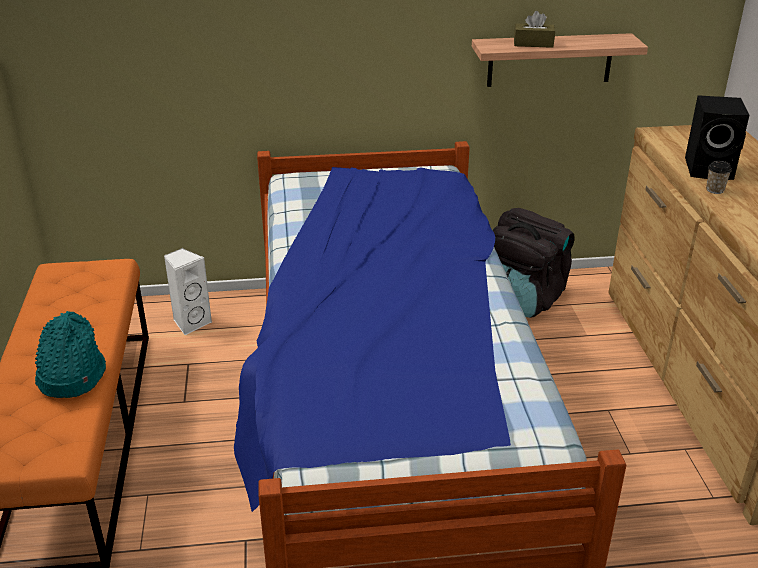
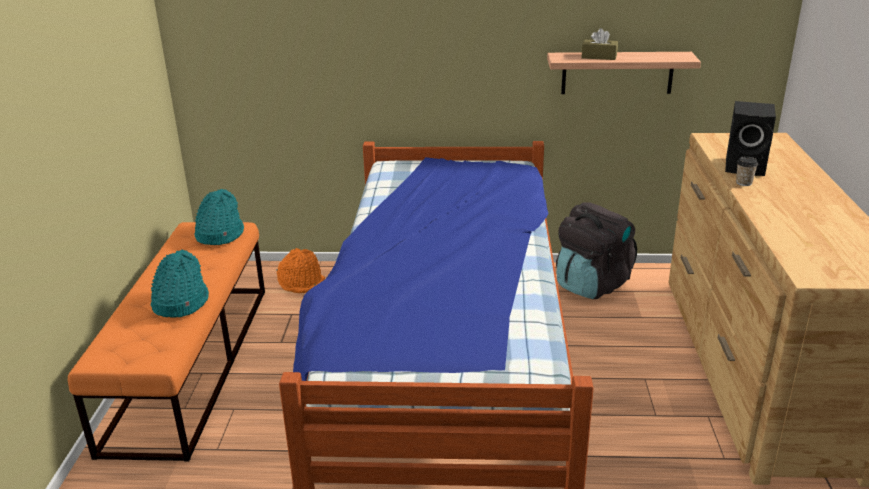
camera: 10 degrees right, 5 degrees down
(94, 278) = (219, 234): none -> turquoise hat
(191, 322) = (302, 283): white speaker -> orange hat

